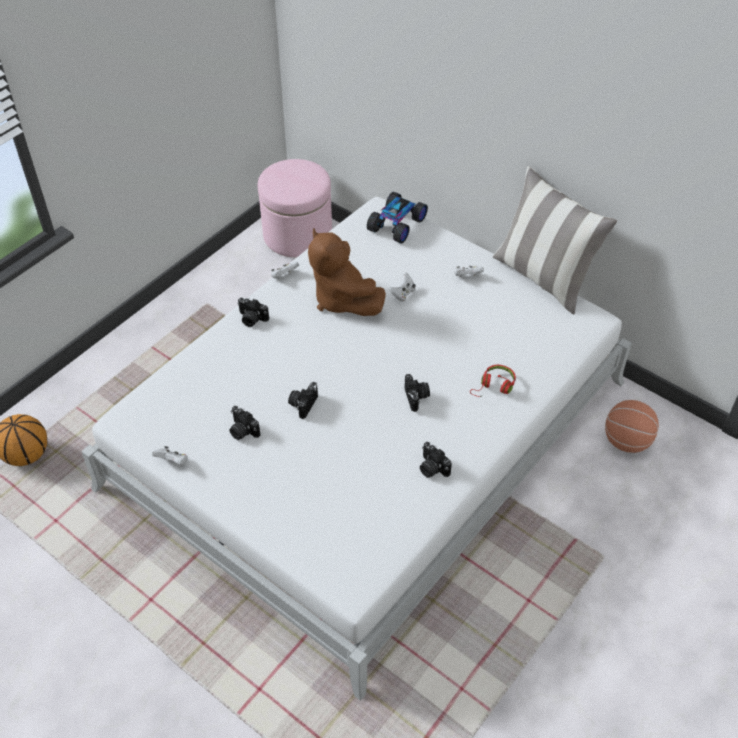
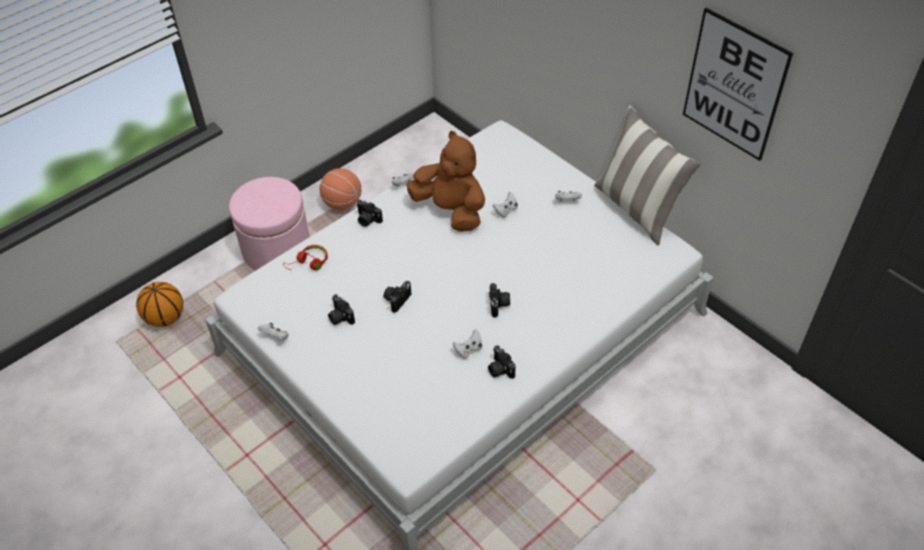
camera: 10 degrees right, 0 degrees up
(297, 235) = (434, 148): pink ottoman -> pink ottoman (276, 249)
(342, 299) = (451, 210): brown plush toy -> brown plush toy turned 150 degrees clockwise
(393, 450) = (468, 350): none -> white game controller
(397, 224) = (514, 147): toy car -> none
(494, 386) = (570, 303): red headphones -> red headphones (308, 263)
(626, 441) = (698, 367): basketball -> basketball (342, 203)
(653, 132) = (734, 85): none -> picture

